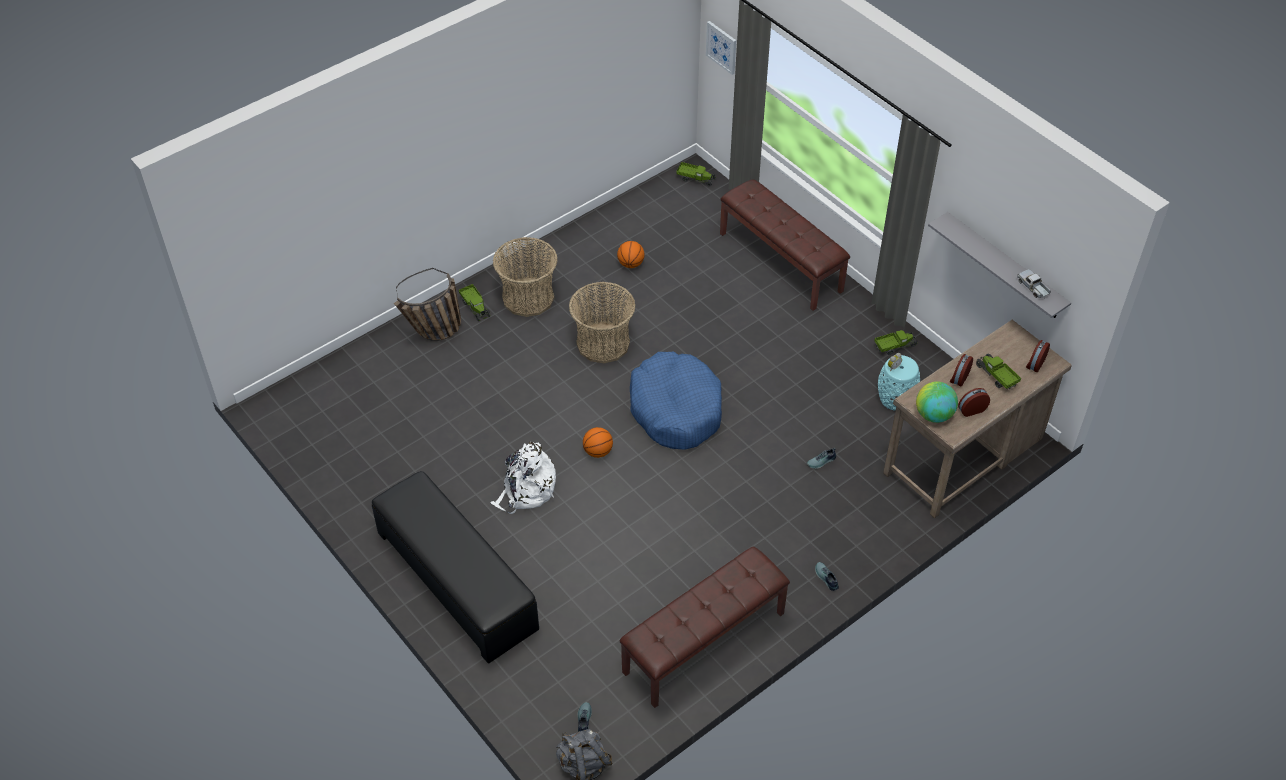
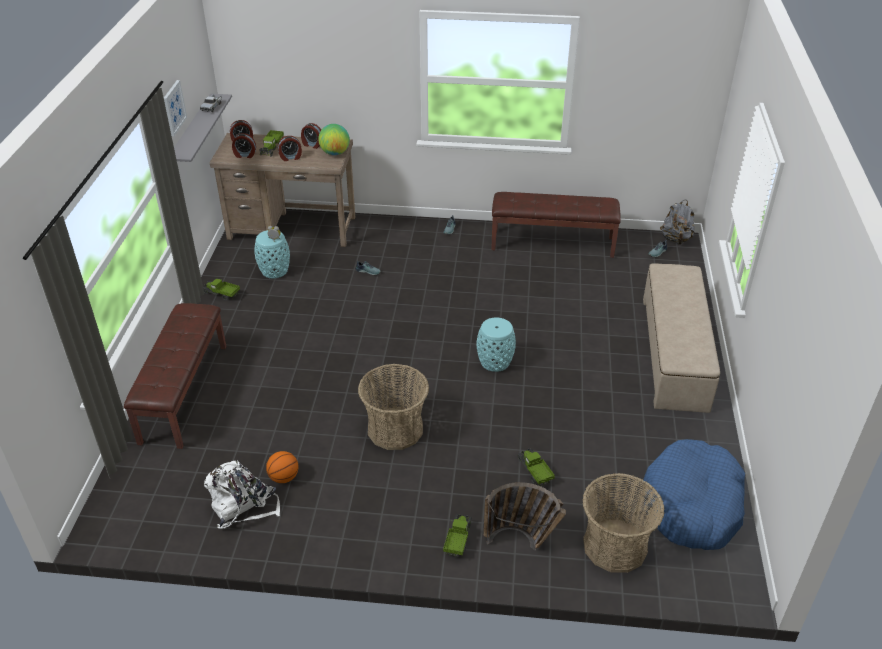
camera: 135 degrees left, 10 degrees down
(455, 579) = (674, 352): black bench -> beige bench
(526, 490) = (572, 371): white backpack -> white backpack (243, 506)
(528, 297) = (403, 513): basket -> basket (614, 546)
(598, 451) = (495, 362): basketball -> turquoise stool
(675, 409) = (409, 351): blue dog bed -> blue dog bed (692, 505)
(695, 178) = (110, 516): toy truck -> toy truck (534, 471)
(722, 47) = (26, 370): picture -> picture (174, 108)
(1000, 349) = (245, 155): none -> alarm clock

